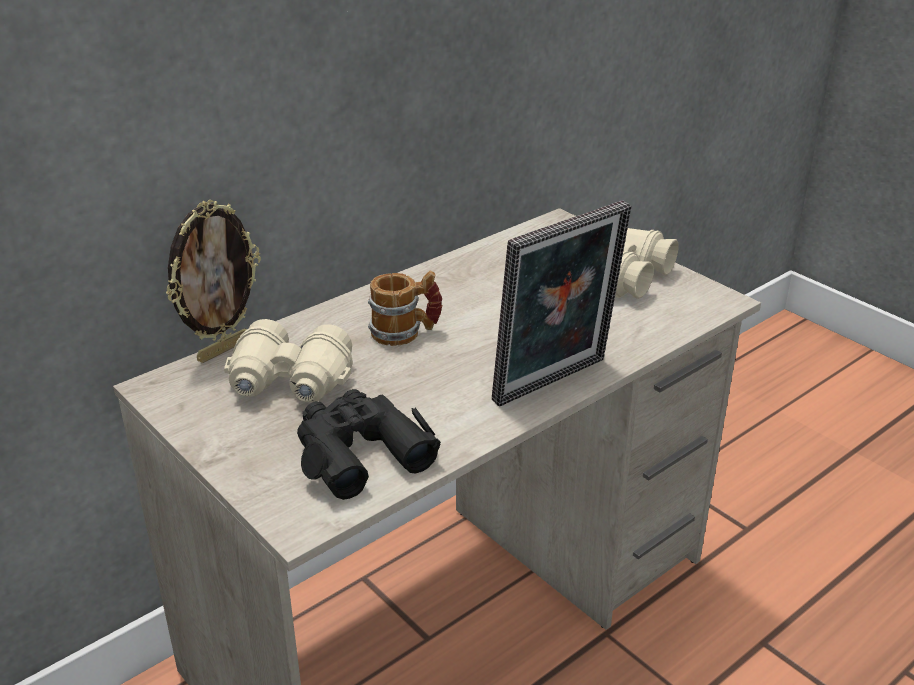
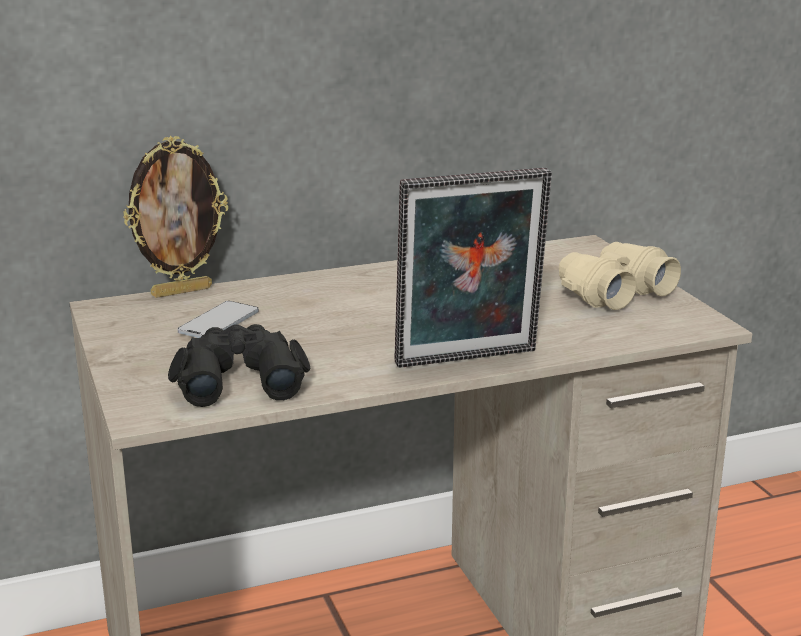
camera: 20 degrees right, 10 degrees down
(290, 383) = (219, 322): beige binoculars -> phone
(405, 332) = (356, 303): mug -> none

